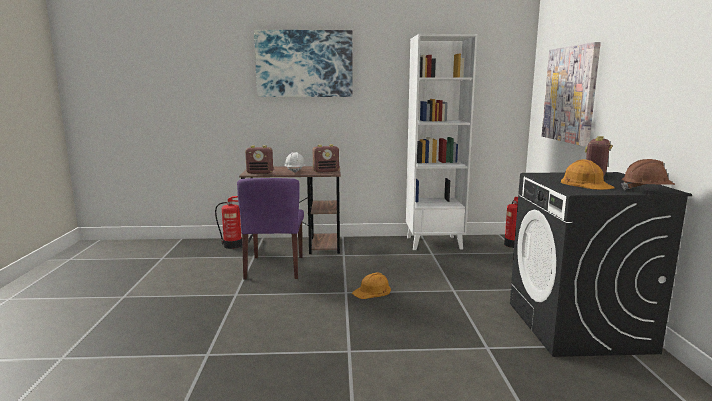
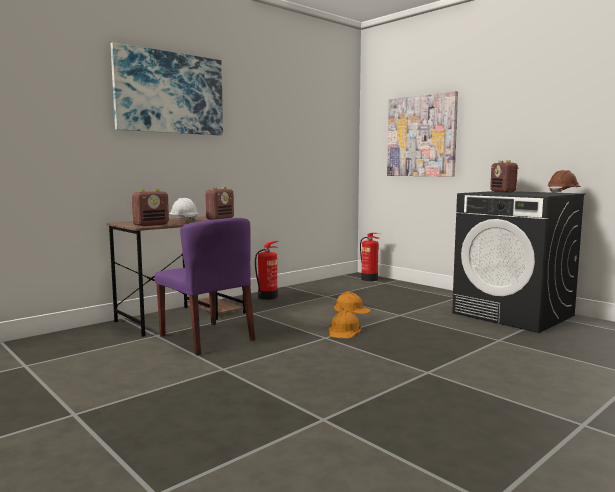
camera: 40 degrees left, 5 degrees down
(233, 245) = (102, 332): fire extinguisher -> fire extinguisher (268, 297)
(434, 243) = (309, 289): white bookcase -> none
(586, 184) = (522, 193): orange hard hat -> orange hard hat (351, 309)

